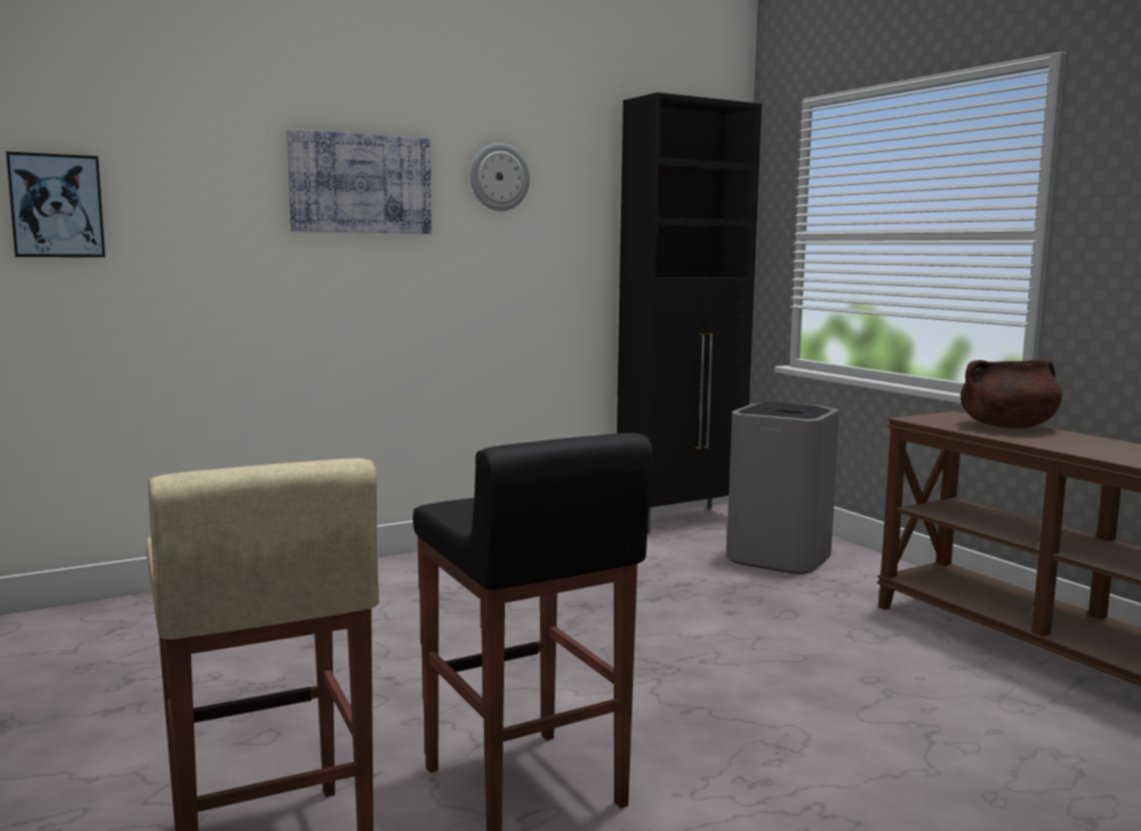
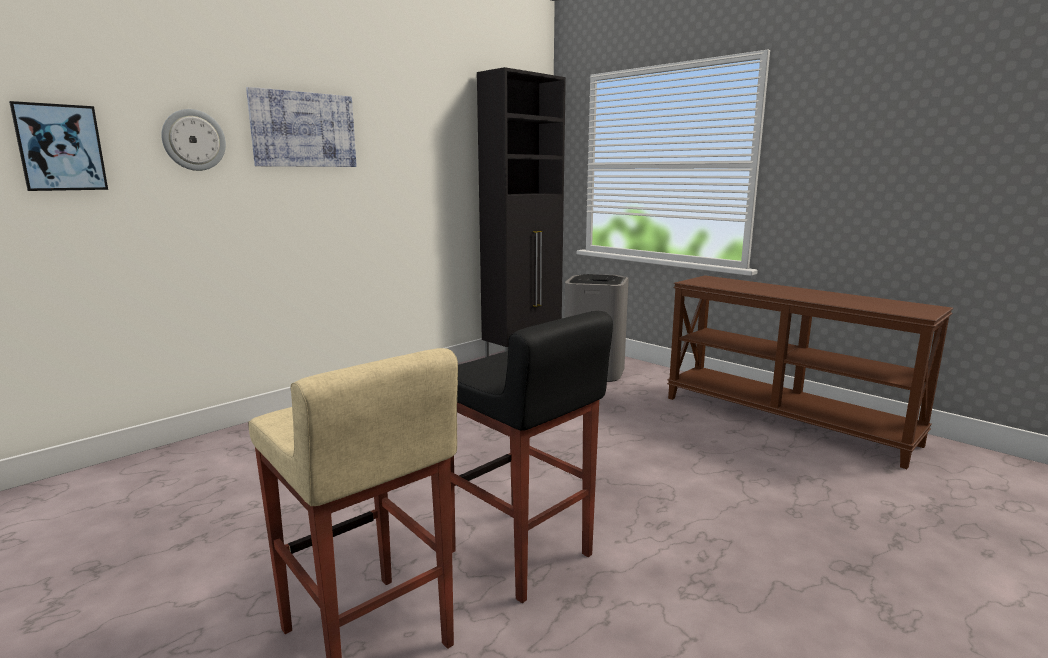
camera: 15 degrees left, 5 degrees up
(499, 177) = (399, 125): wall clock -> wall clock (193, 140)
(1007, 427) = (744, 284): brown cooking pot -> none

